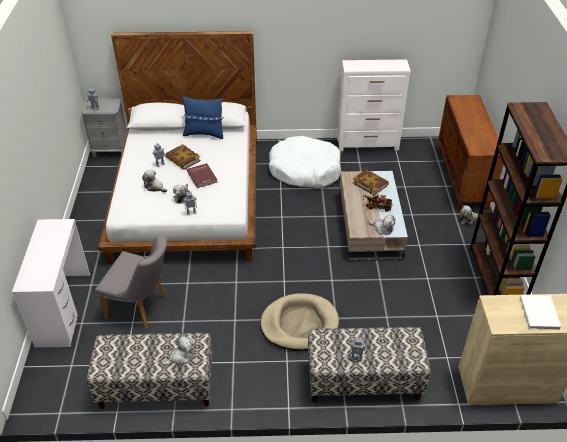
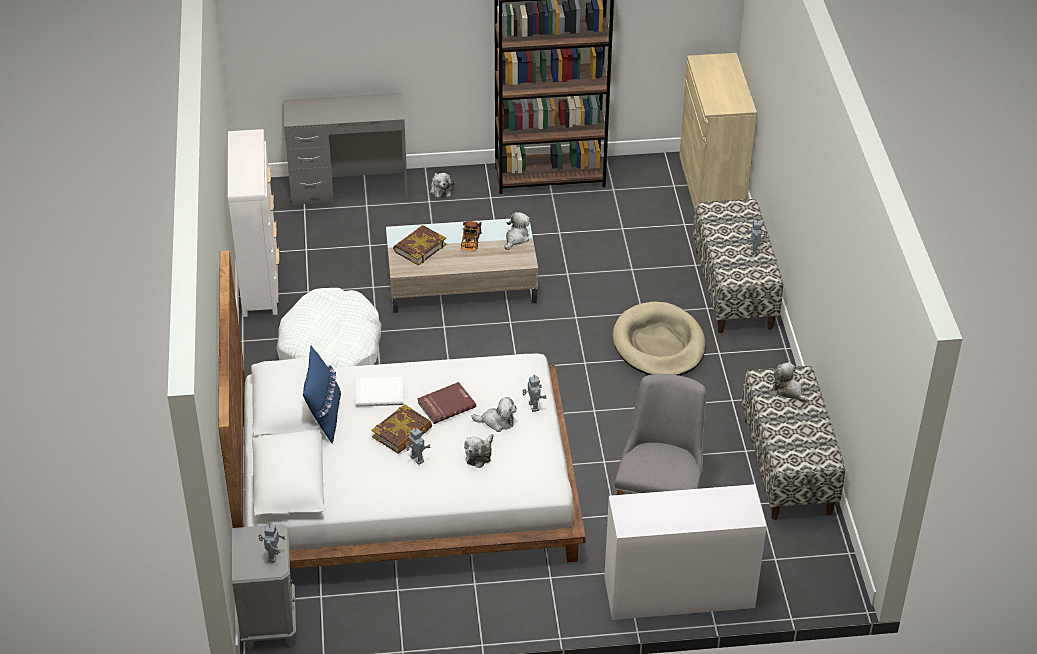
camera: 95 degrees left, 0 degrees up
(462, 179) = (349, 188): brown cabinet -> grey desk
(540, 313) = (721, 80): white book -> white book (379, 393)

